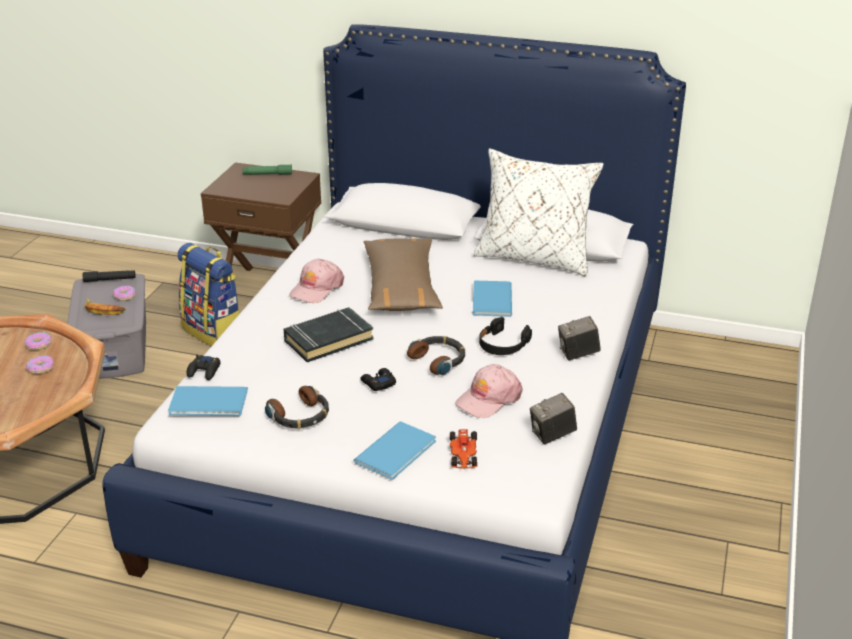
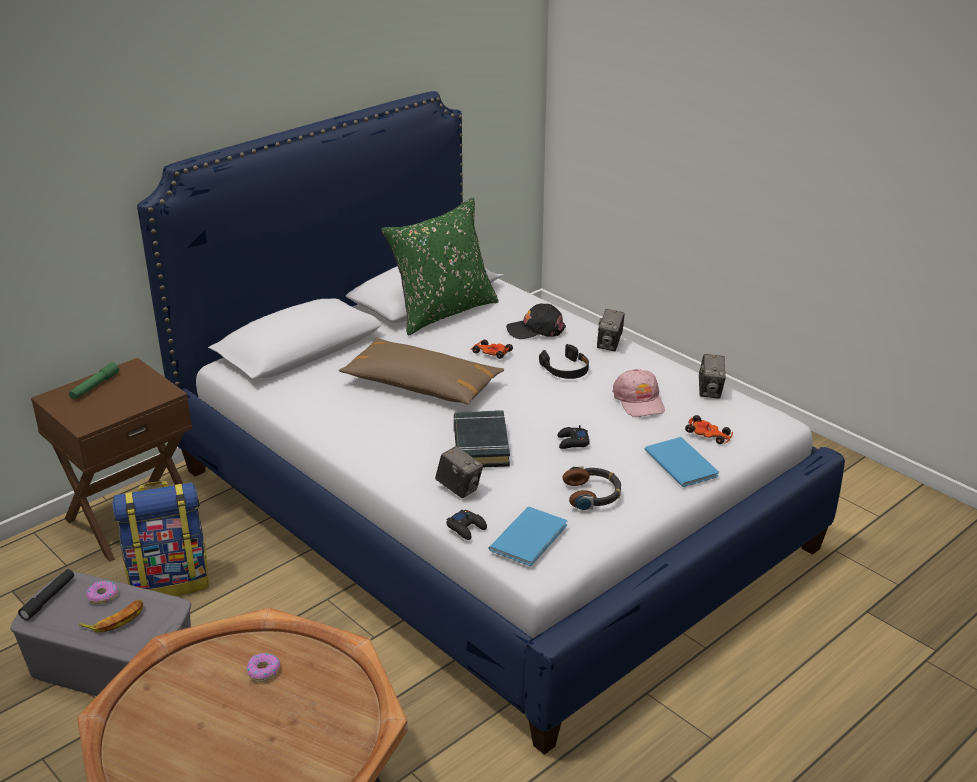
camera: 60 degrees left, 0 degrees up
(39, 345) = (207, 663): donut -> none
(258, 351) = (459, 488): none -> camera
(316, 288) = (374, 427): pink cap -> none
(438, 360) = (562, 404): headphones -> none
(490, 301) = (491, 353): blue book -> toy car
(534, 258) = (442, 312): white pillow -> green pillow
(559, 309) = (536, 330): none -> black cap

